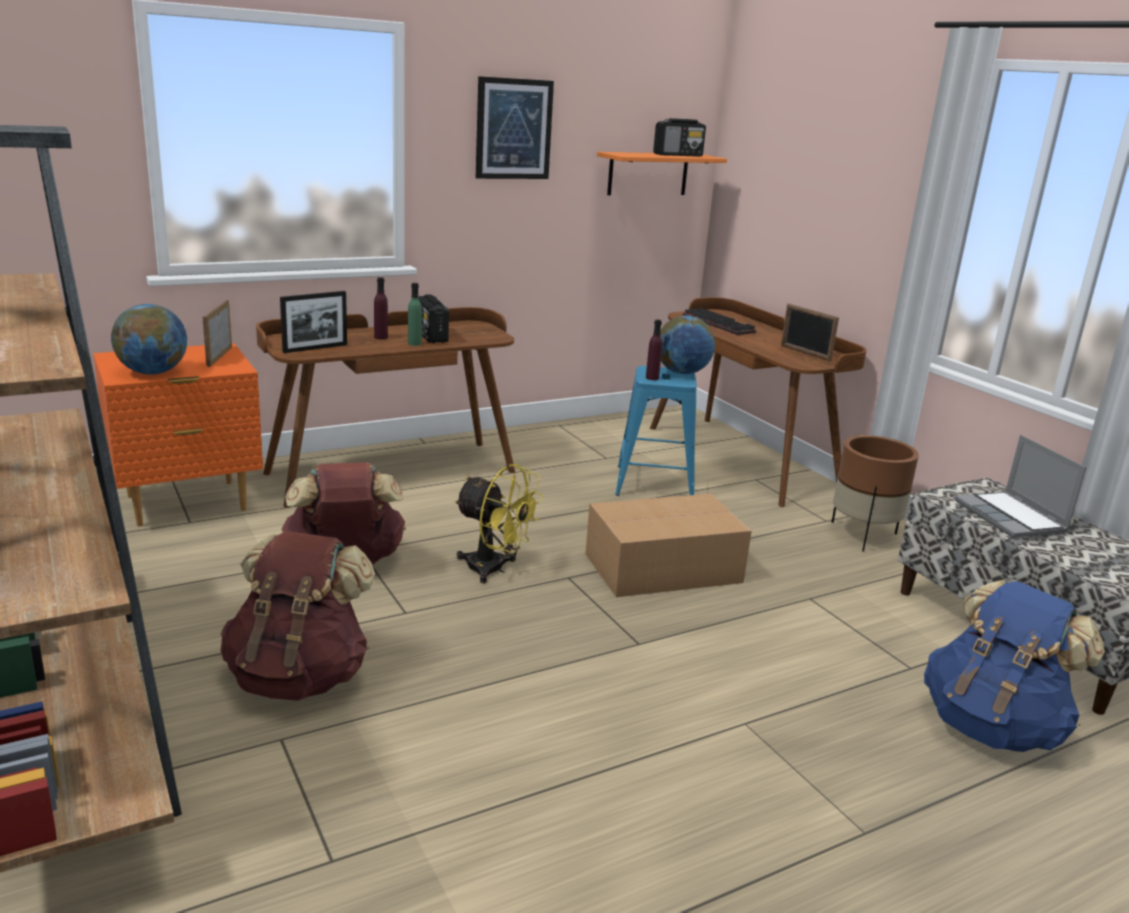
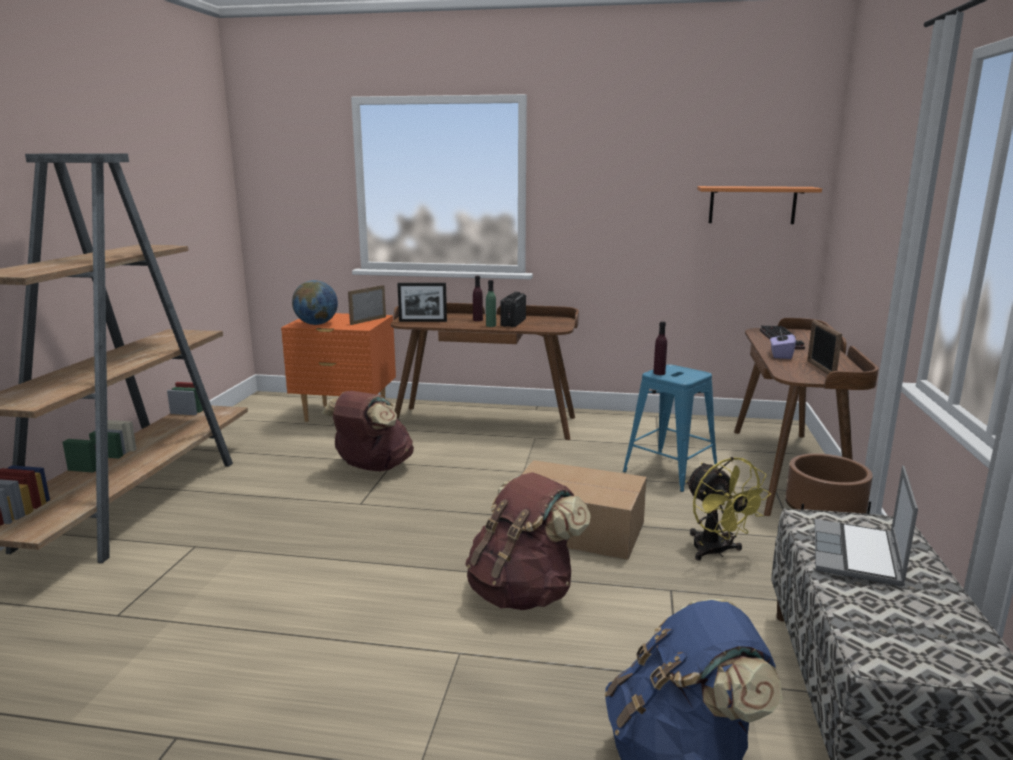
camera: 40 degrees right, 5 degrees down
(299, 676) = (253, 518): brown backpack -> brown backpack (523, 593)
(494, 569) = (454, 495): yellow fan -> yellow fan (716, 552)
(513, 129) = (617, 169): picture -> none
(678, 155) = (773, 187): radio -> none
(682, 373) = (696, 373): globe -> none
(751, 342) = (780, 355): none -> purple tissue box

